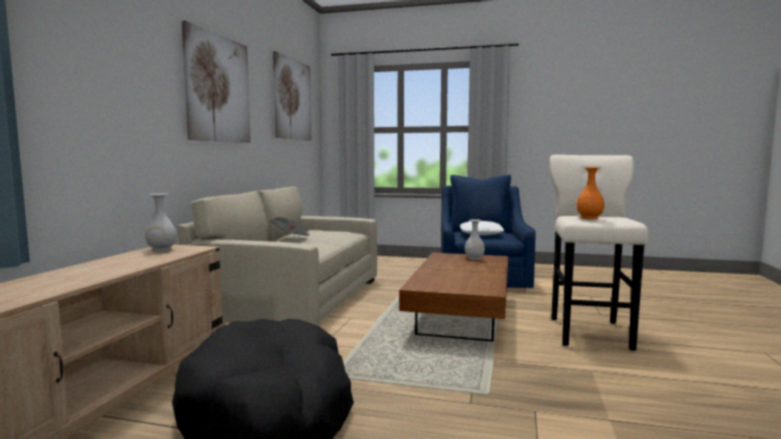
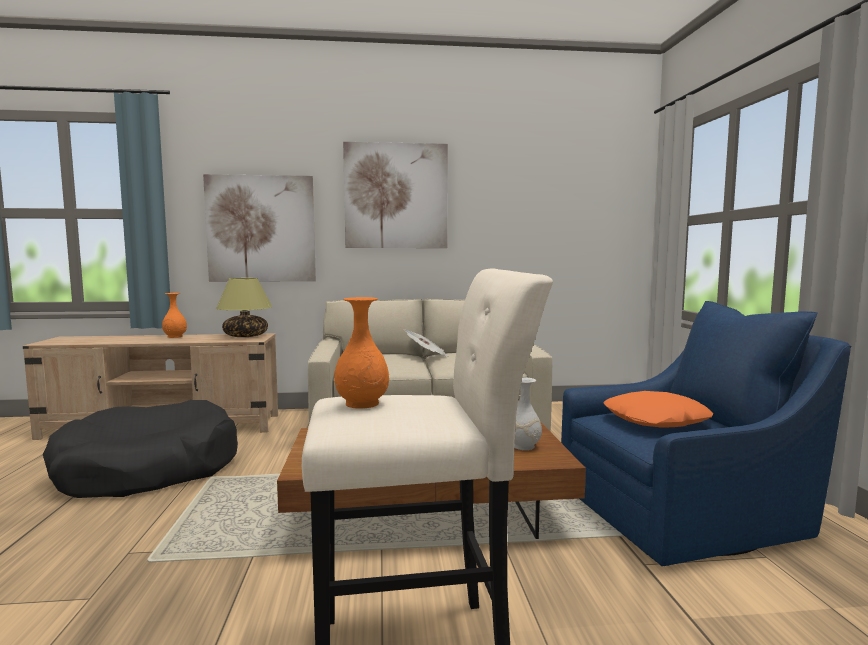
camera: 70 degrees right, 0 degrees up
(81, 269) = (175, 336): none -> orange vase
(161, 250) = (246, 336): white vase -> table lamp
(292, 99) = (558, 189): picture -> picture (261, 229)
(481, 233) = (656, 420): white pillow -> orange pillow

